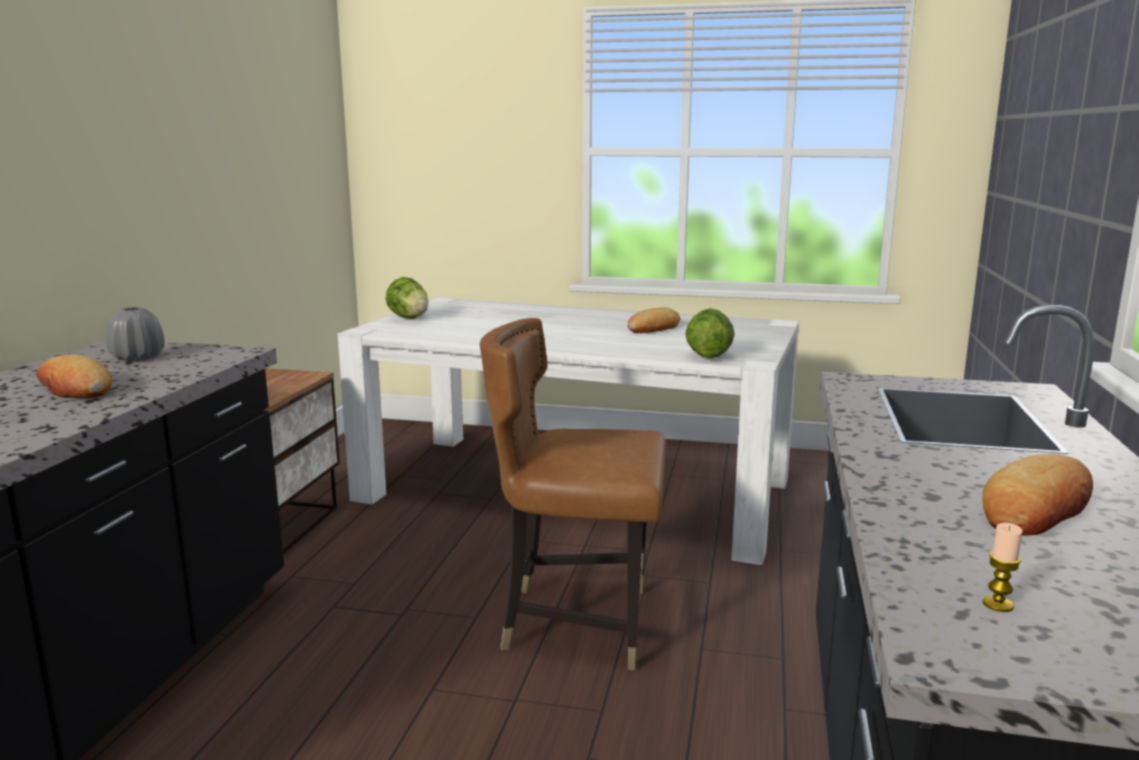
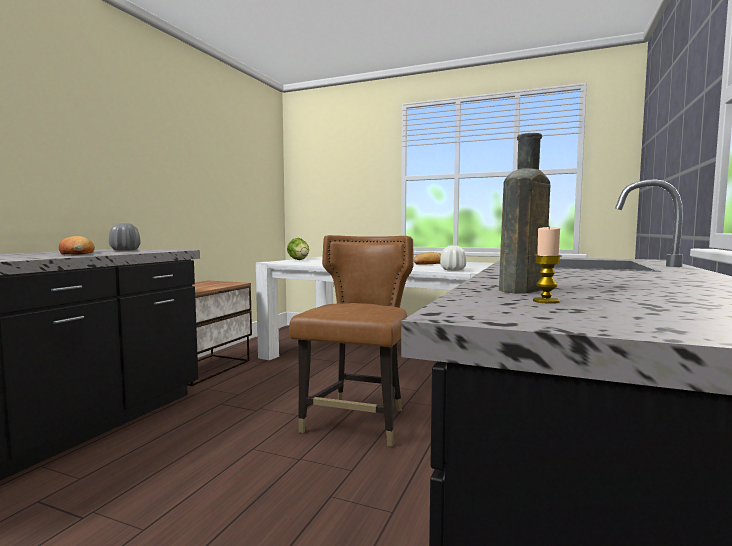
camera: 10 degrees right, 10 degrees down
(577, 622) = (357, 422): brown chair -> brown chair turned 90 degrees clockwise
(707, 356) = (453, 270): lettuce -> white vase
(947, 562) = (520, 290): none -> brown bottle
(1037, 507) = (618, 280): bread -> none

